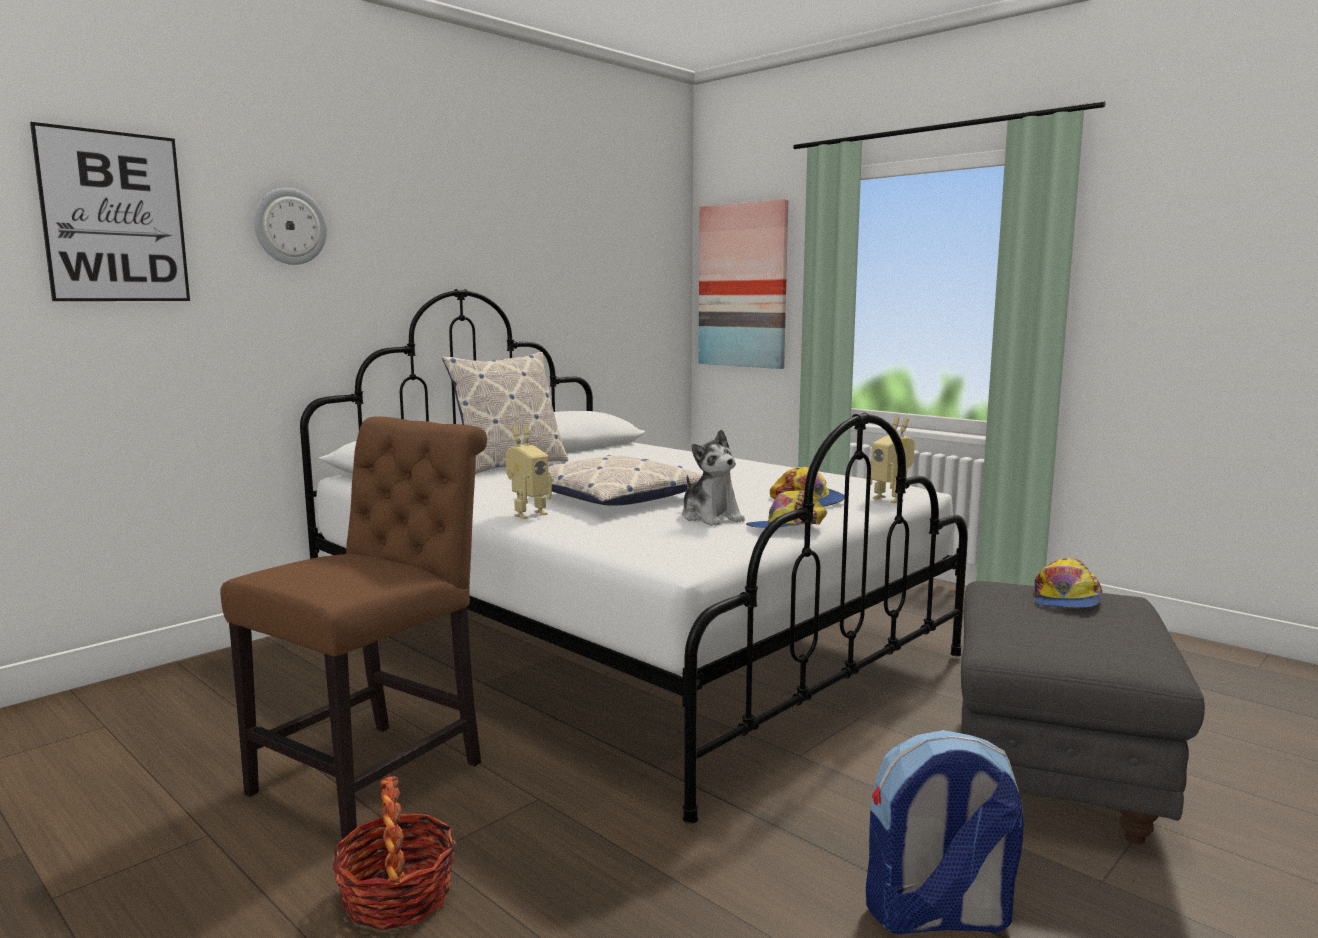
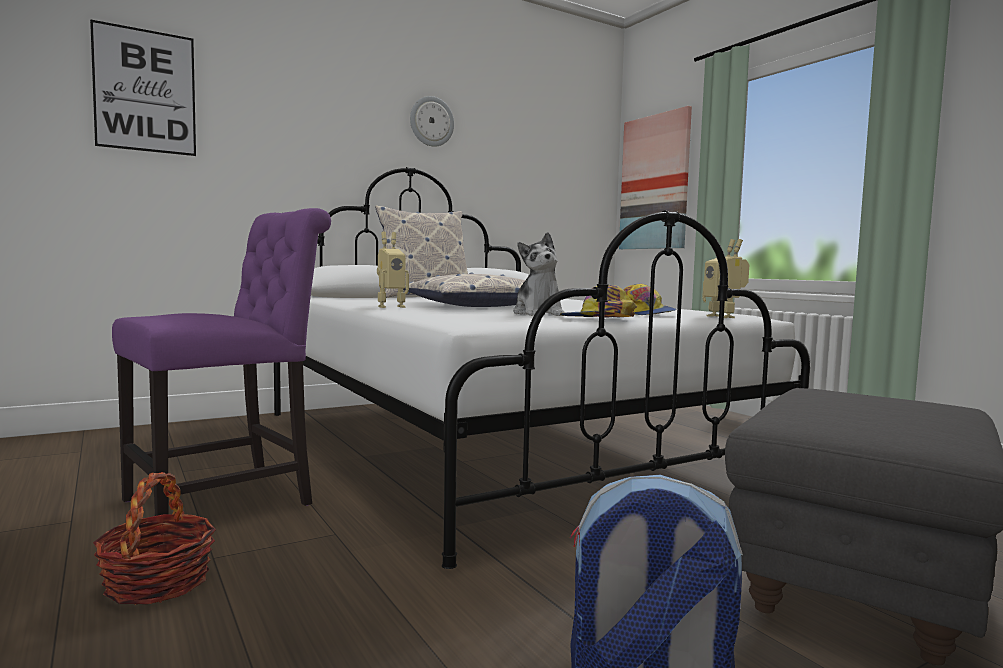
camera: 15 degrees right, 5 degrees down
(290, 226) = (277, 109): wall clock -> wall clock (431, 121)
(378, 774) = (228, 501): brown chair -> purple chair
(1065, 599) = (879, 399): cap -> none

